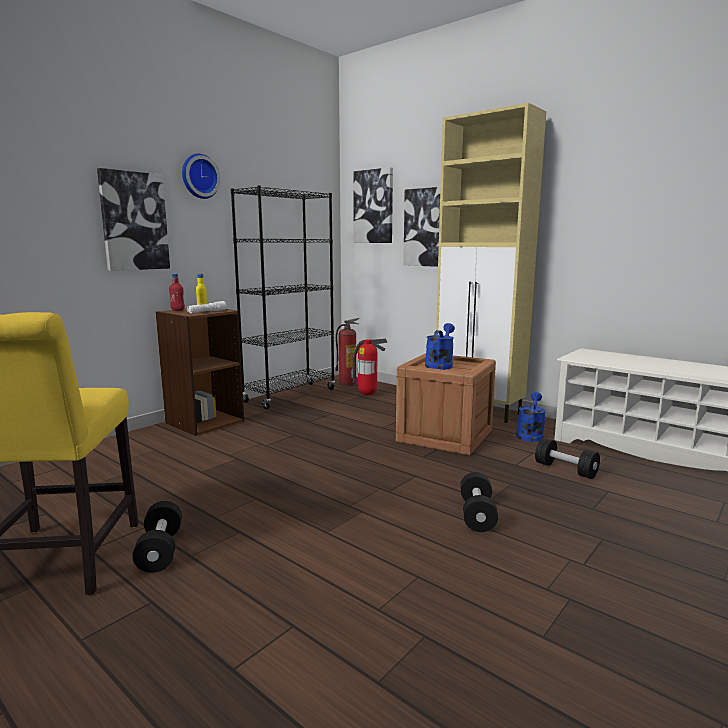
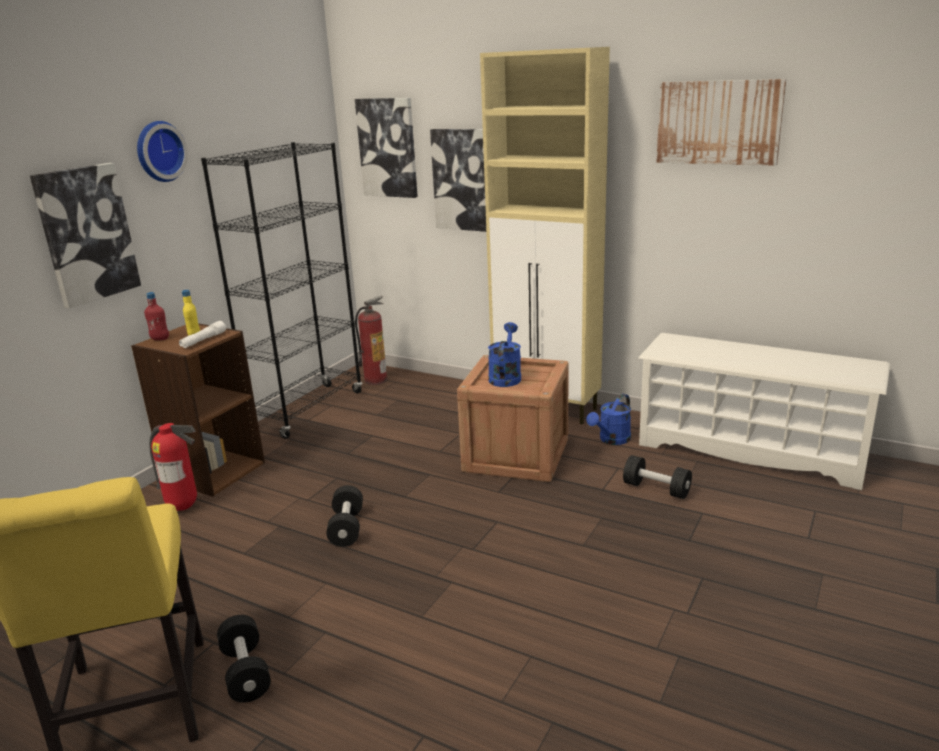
camera: 10 degrees left, 10 degrees up
(368, 395) = (407, 397): fire extinguisher -> fire extinguisher (184, 507)
(477, 515) = (574, 567): black dumbbell -> black dumbbell (347, 528)
(530, 434) = (611, 440): blue watering can -> blue watering can turned 150 degrees counterclockwise
(637, 165) = (718, 122): none -> picture

